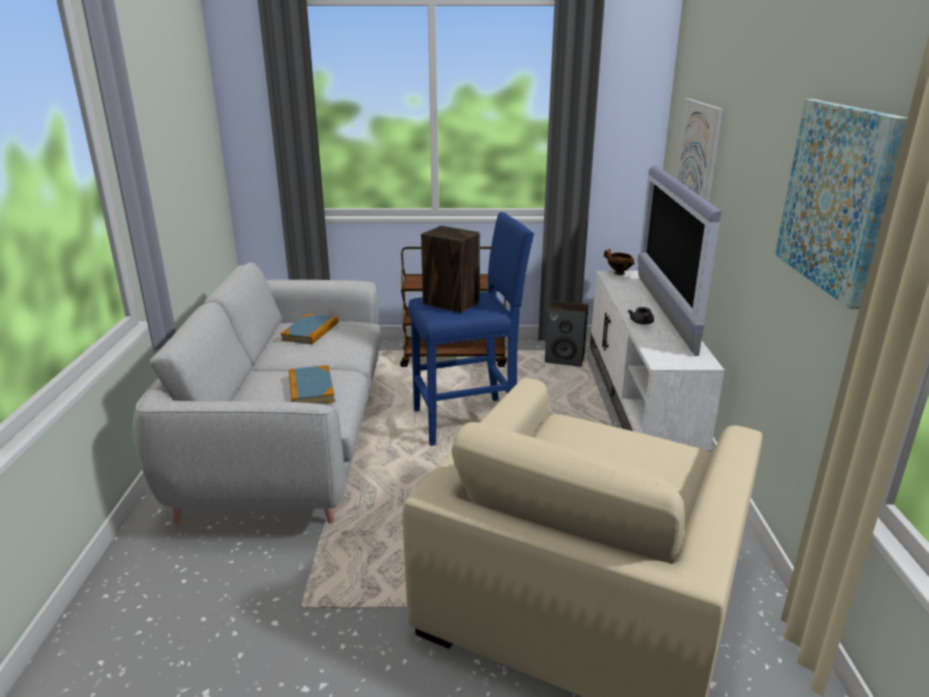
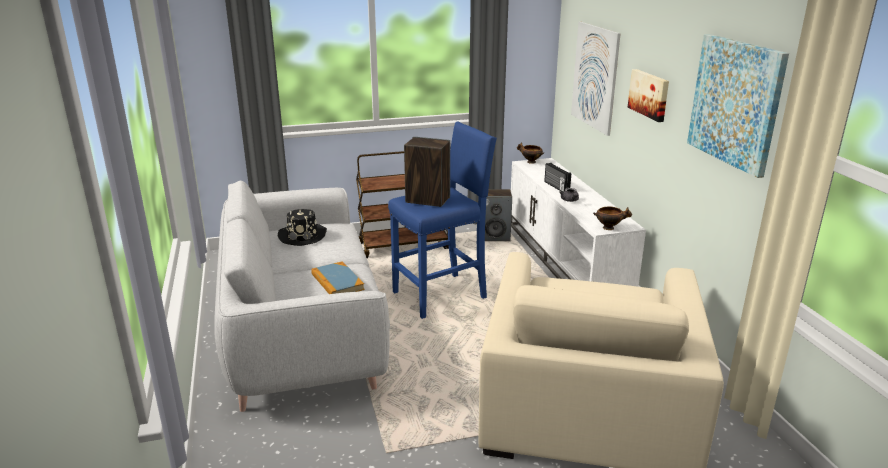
camera: 15 degrees left, 0 degrees up
(310, 331) = (303, 235): book -> black hat
(633, 305) = (556, 187): none -> radio
(662, 312) = (580, 191): television -> none
(675, 362) = (609, 228): none -> bowl
(745, 189) = (649, 94): none -> picture

